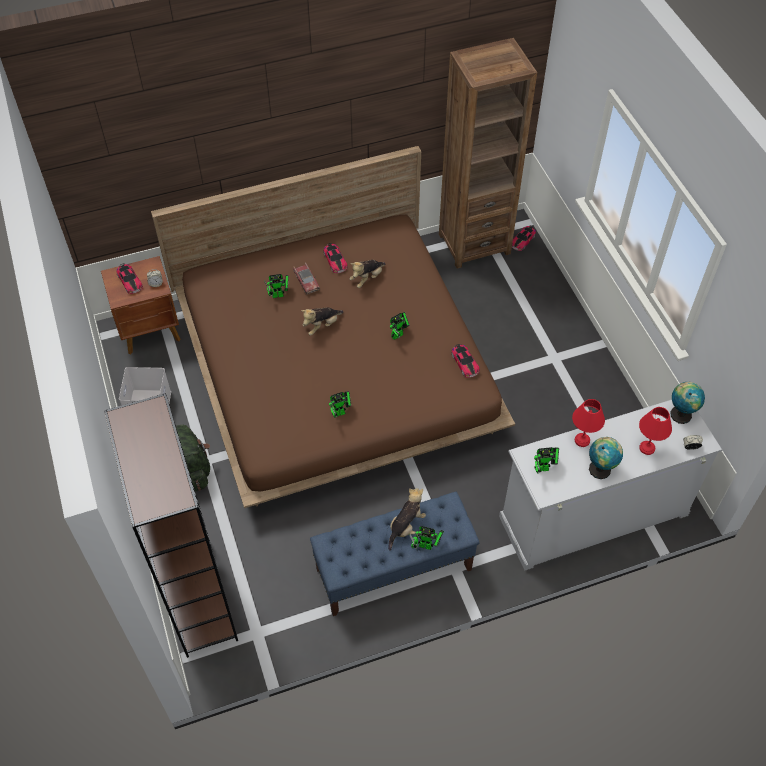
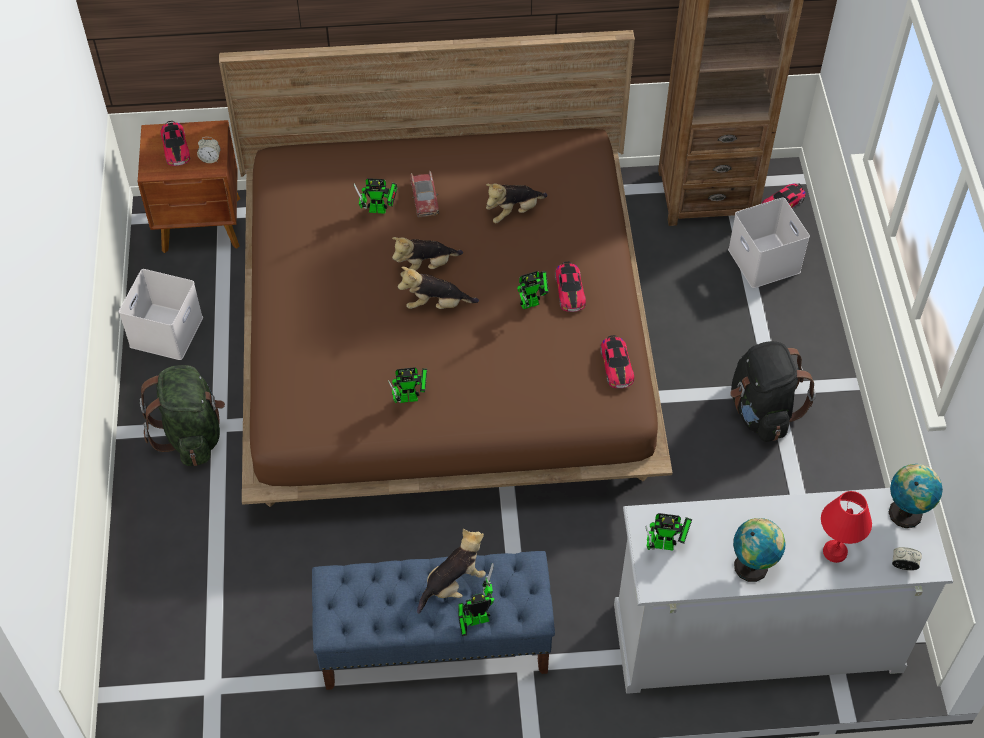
camera: 15 degrees right, 0 degrees up
(198, 597) = (147, 616): brown bookcase -> none
(335, 261) = (475, 177): toy car -> toy car (569, 291)
(337, 349) = (436, 304): none -> plush toy
(427, 546) = (475, 620): toy robot -> toy robot turned 135 degrees clockwise
(524, 278) = (766, 261): none -> white storage box
(551, 373) = (761, 411): none -> black backpack
(581, 440) = (737, 517): red table lamp -> none

